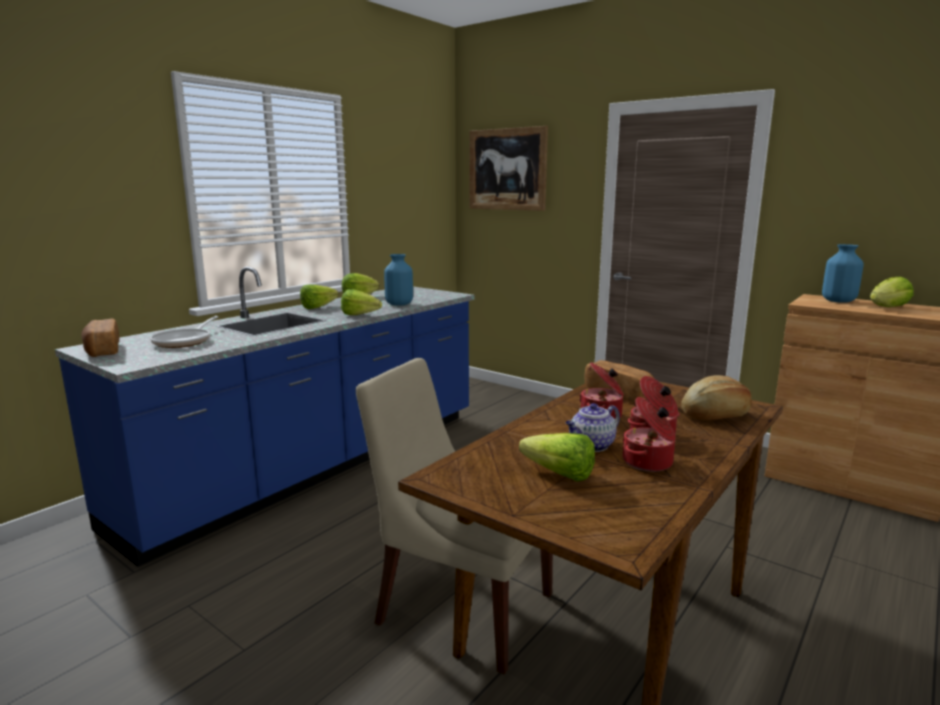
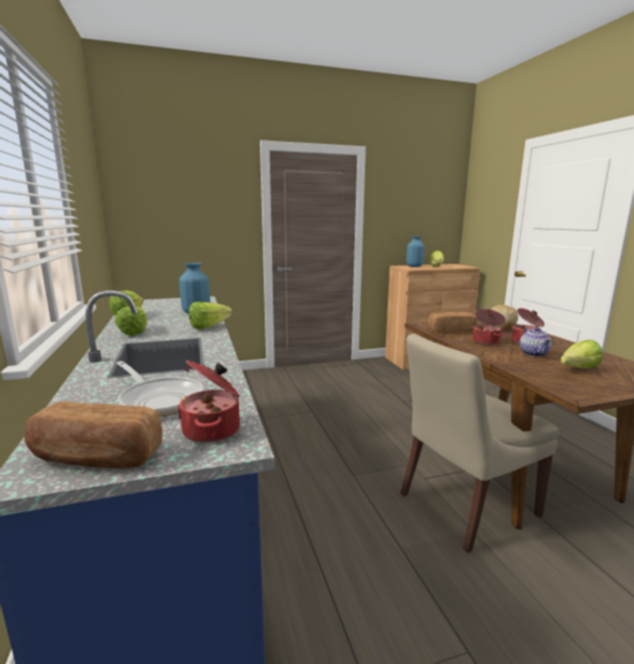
camera: 55 degrees left, 0 degrees up
(507, 169) = (166, 187): picture -> none
(648, 462) = (564, 351): cooking pot -> cooking pot (213, 430)

